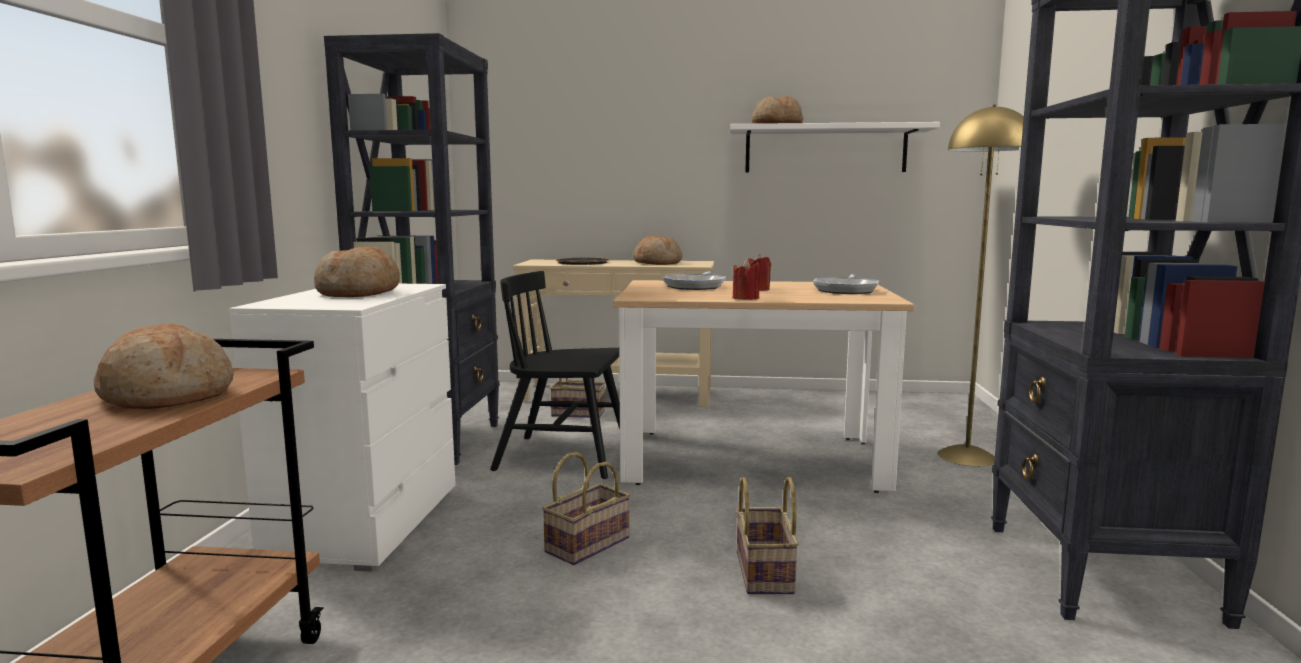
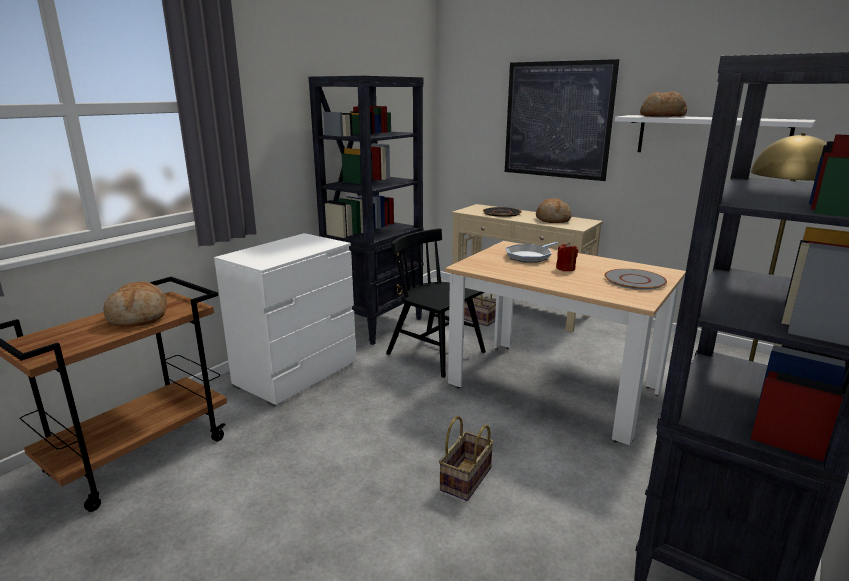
camera: 30 degrees right, 10 degrees up
(359, 293) = (291, 248): bread -> none
(588, 544) = (388, 423): basket -> none
(639, 138) = (557, 120): none -> picture
(745, 298) = (534, 280): red candle -> none
(846, 290) = (635, 280): frying pan -> grey plate

